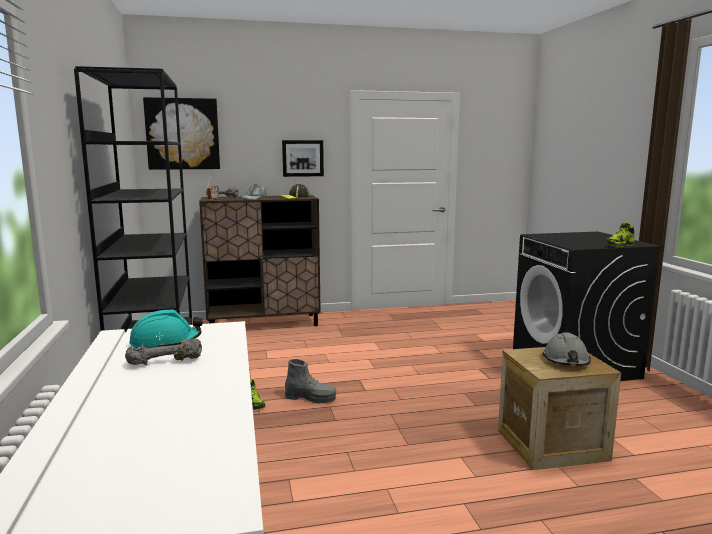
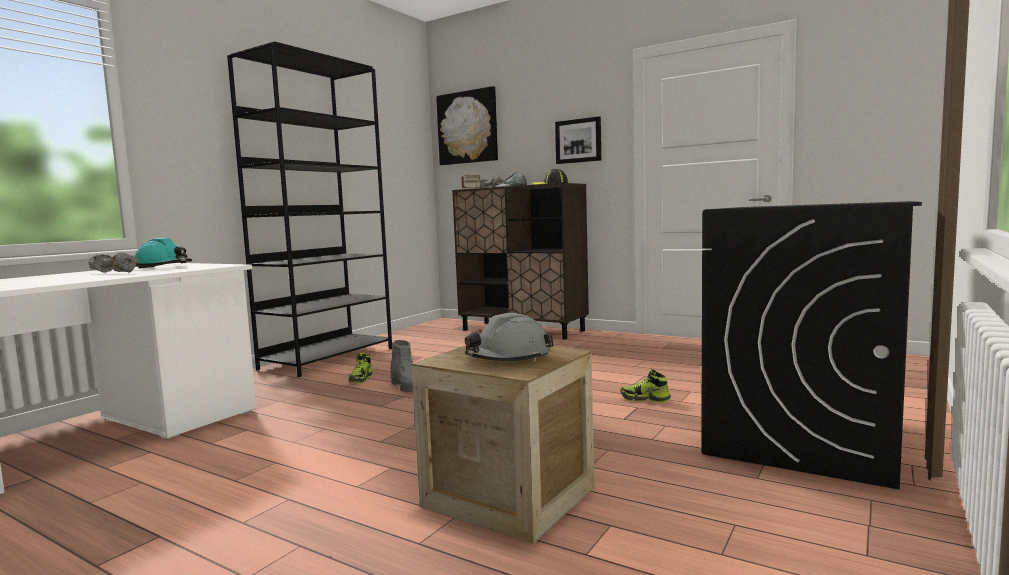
camera: 45 degrees right, 5 degrees down
(619, 245) = (825, 204): shoe -> shoe (645, 399)

